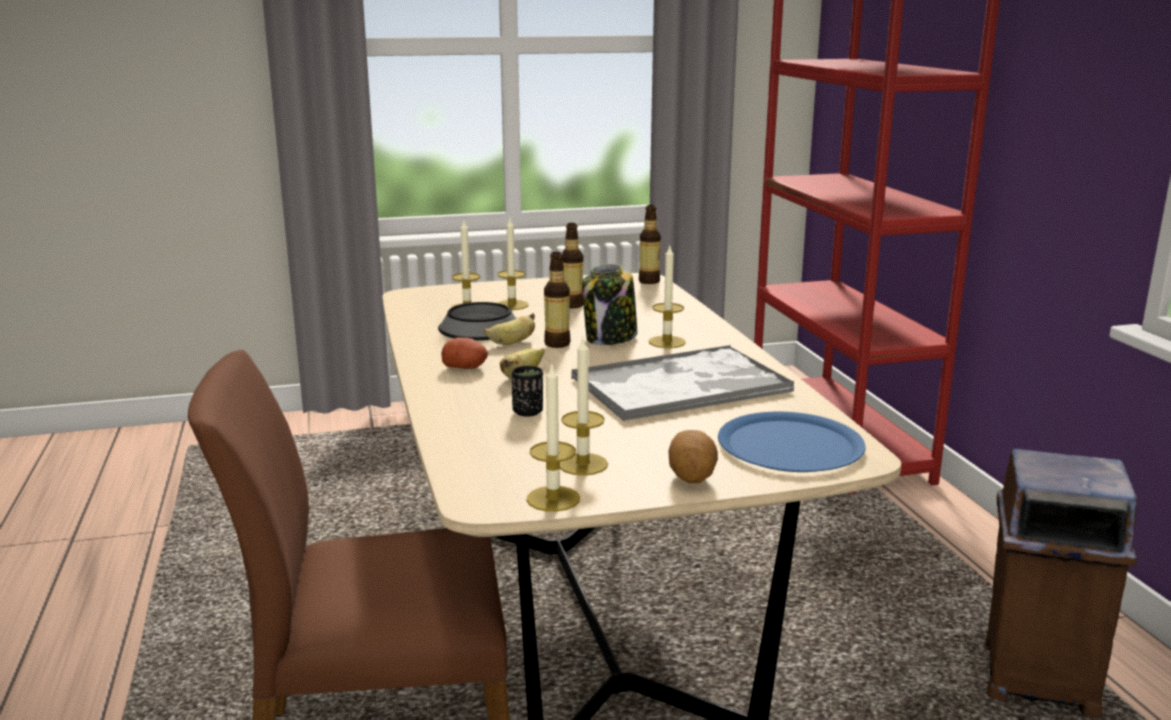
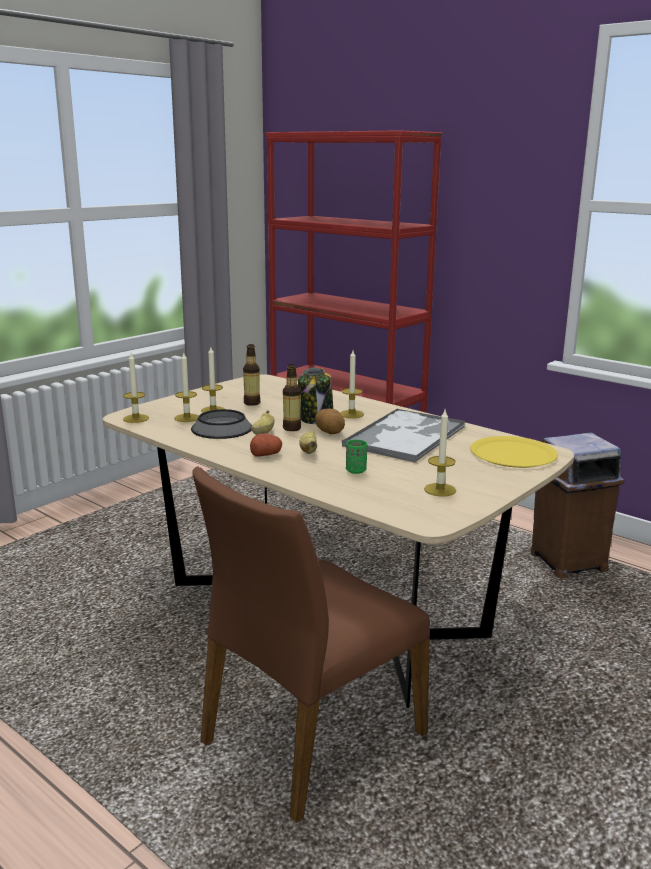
camera: 35 degrees left, 0 degrees up
(528, 412) = (356, 471): black cup -> green cup
(553, 499) = (460, 510): candle -> candle (136, 418)
(649, 281) = (269, 380): bottle -> none
(692, 478) = (501, 481): potato -> potato (330, 432)
(790, 445) = (513, 454): blue plate -> yellow plate

